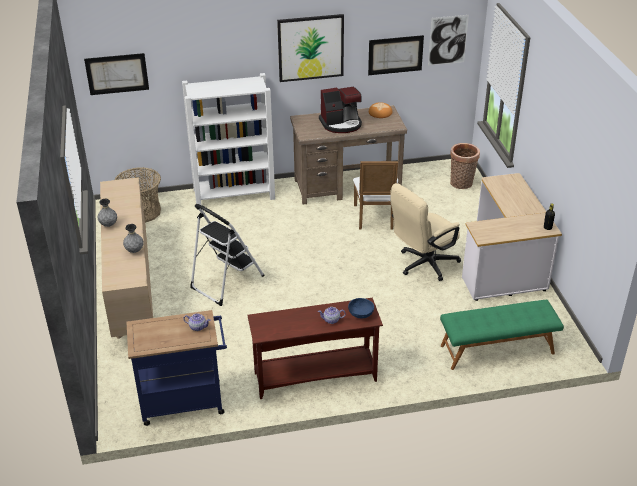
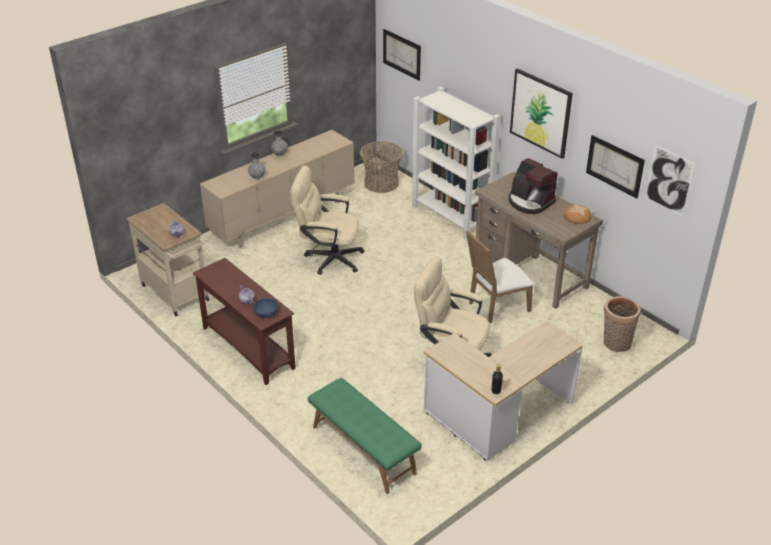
camera: 60 degrees right, 0 degrees up
(185, 403) = (176, 294): blue cart -> beige cart
(225, 282) = (328, 258): step ladder -> beige office chair

